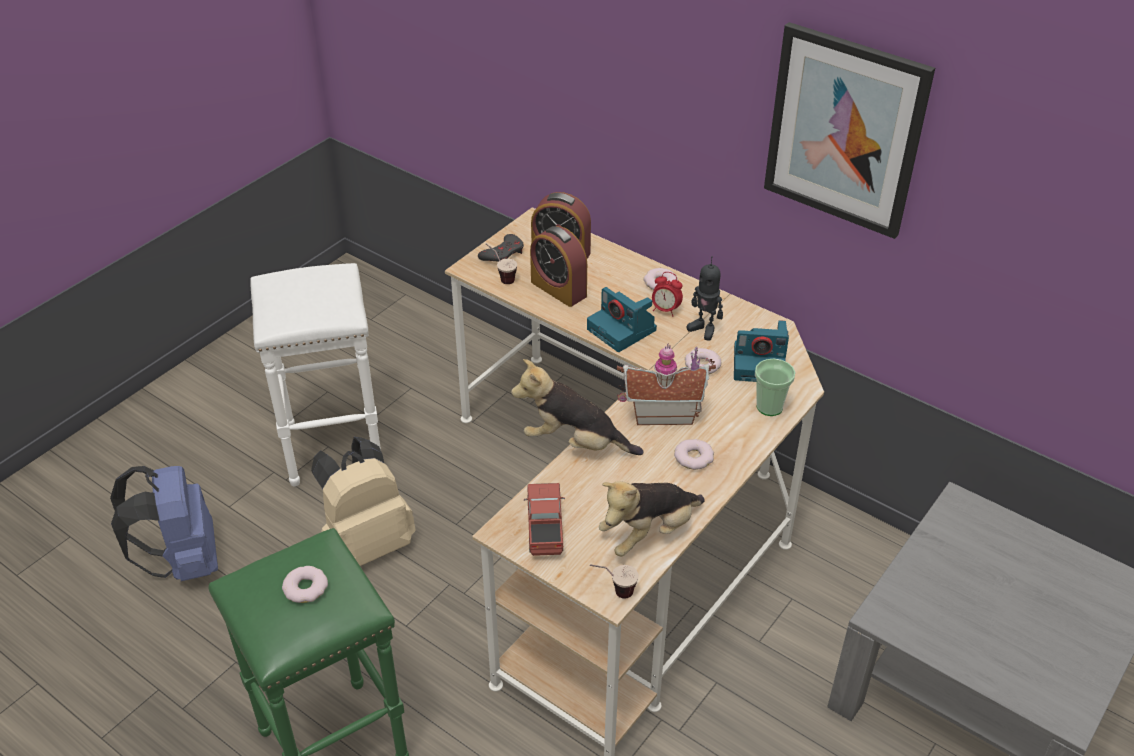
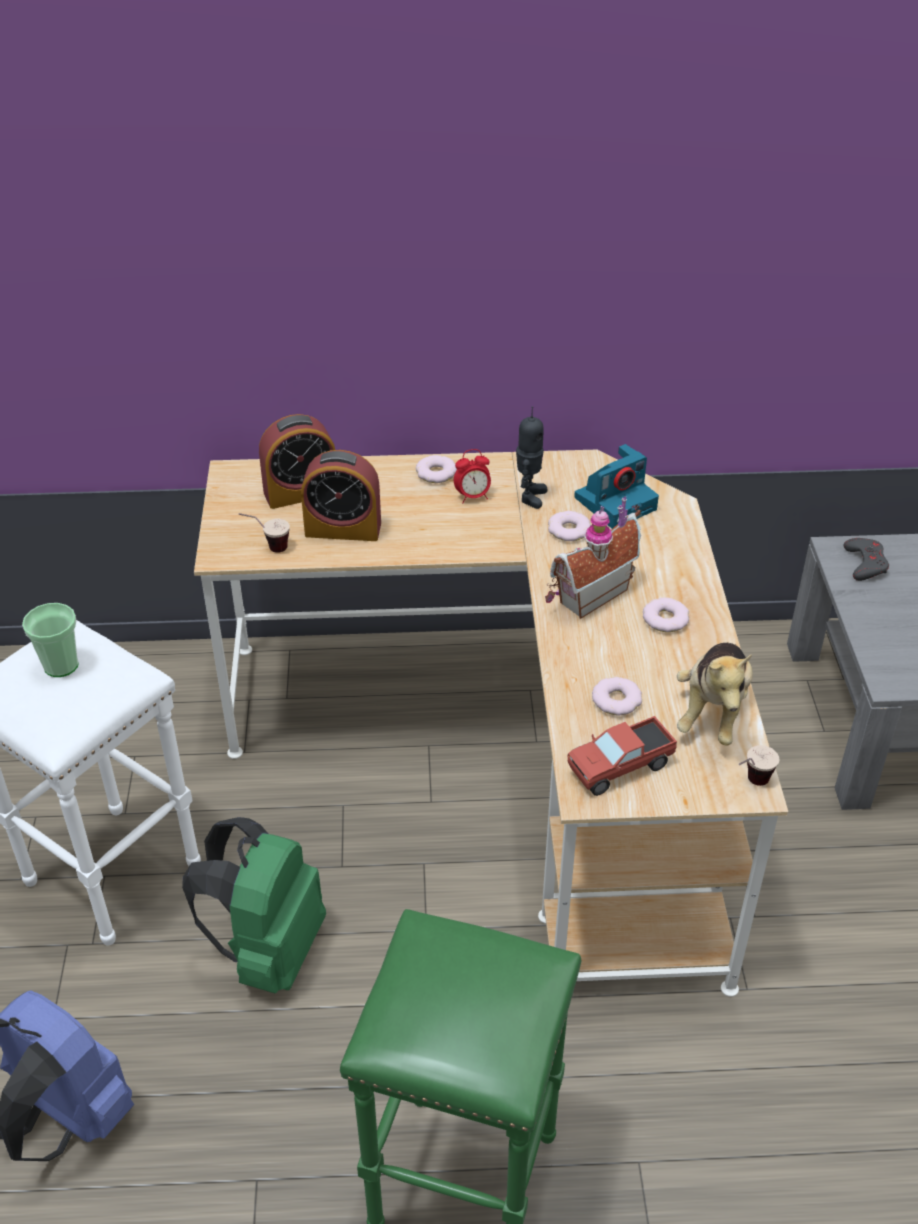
camera: 40 degrees left, 0 degrees up
(306, 588) = (473, 986): donut -> donut (616, 700)
(366, 544) = (268, 950): beige backpack -> green backpack
(503, 254) = (239, 522): grey game controller -> grey game controller (865, 563)
(545, 529) = (620, 767): toy truck -> toy truck turned 75 degrees counterclockwise
(575, 443) = (545, 669): plush toy -> none
(623, 330) = (456, 536): camera -> none
(704, 329) = (529, 496): toy robot -> toy robot turned 75 degrees counterclockwise
(769, 407) = (671, 537): cup -> cup (61, 665)
(845, 130) = (634, 208): picture -> none

